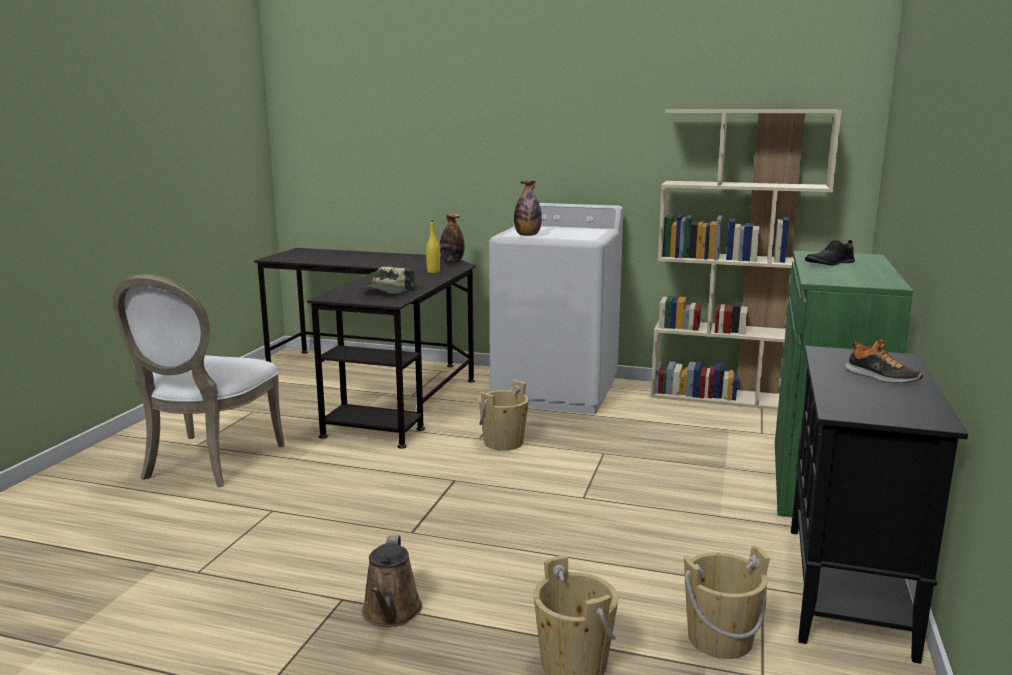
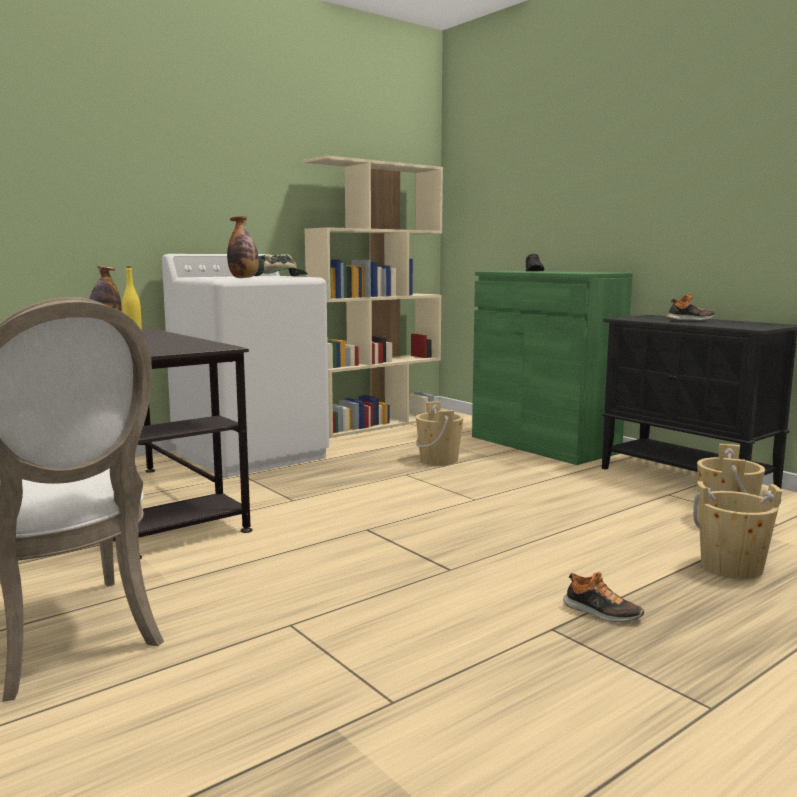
camera: 55 degrees left, 5 degrees down
(387, 291) = (170, 344): cap -> cap (282, 277)
(391, 613) = (601, 612): brown watering can -> shoe
(503, 442) = (321, 495): beige bucket -> beige bucket (439, 460)

